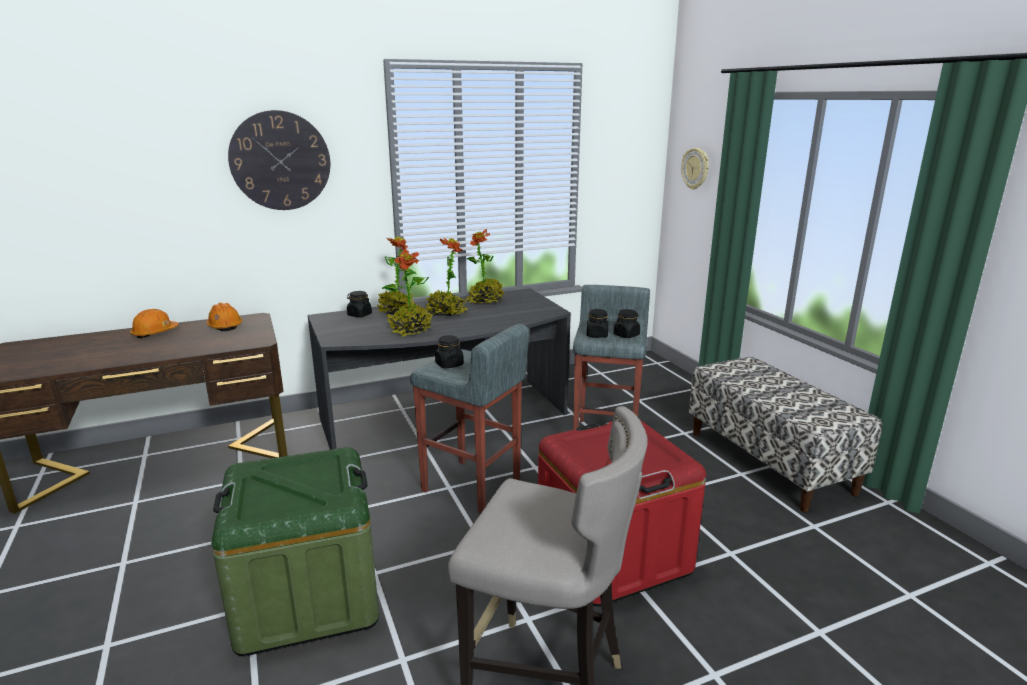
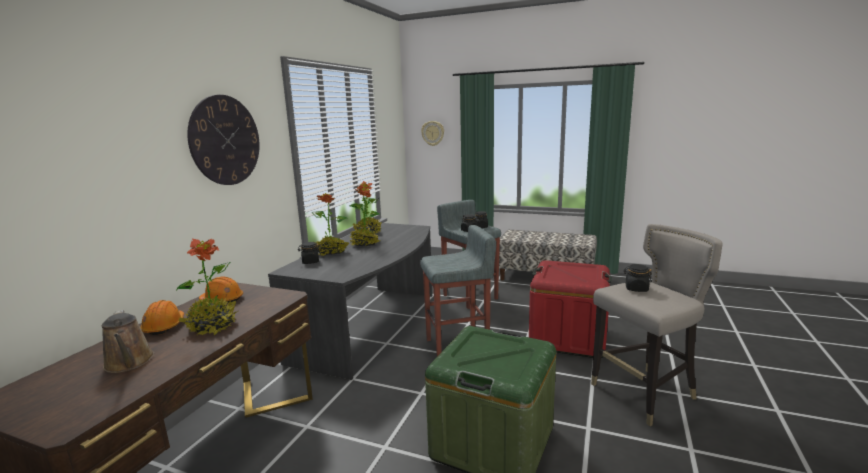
camera: 45 degrees left, 5 degrees down
(84, 352) = (129, 363): none -> brown watering can
(410, 330) = (372, 257): potted plant -> potted plant (212, 326)
(449, 364) = (443, 263): black jar -> black jar (636, 289)

